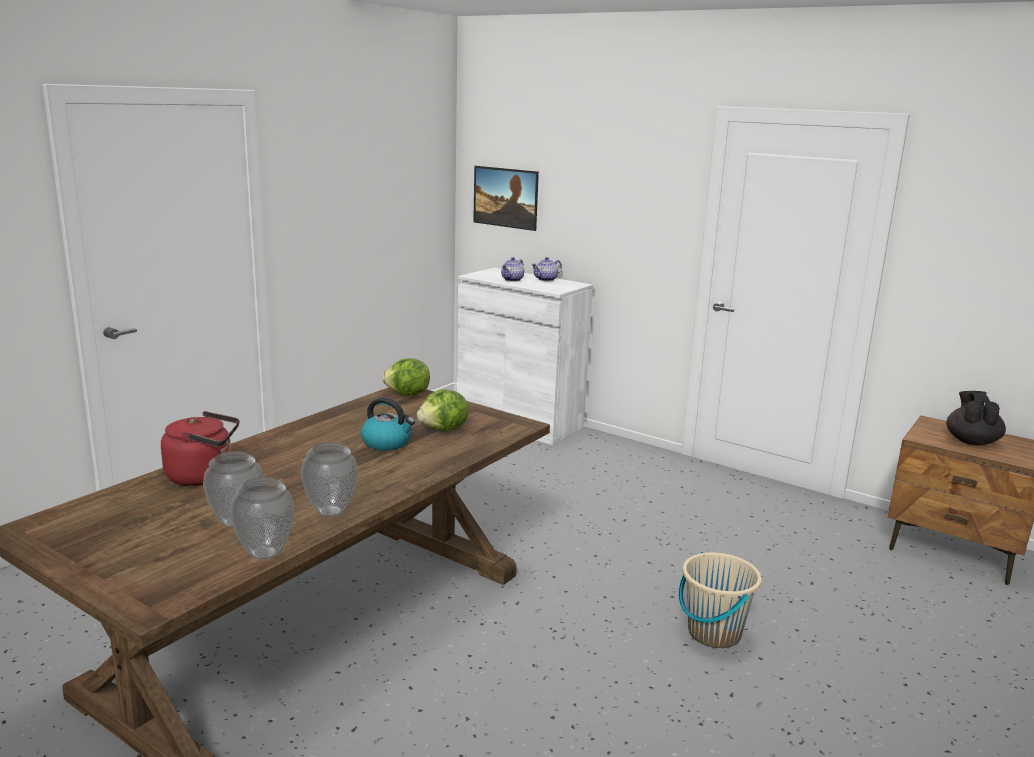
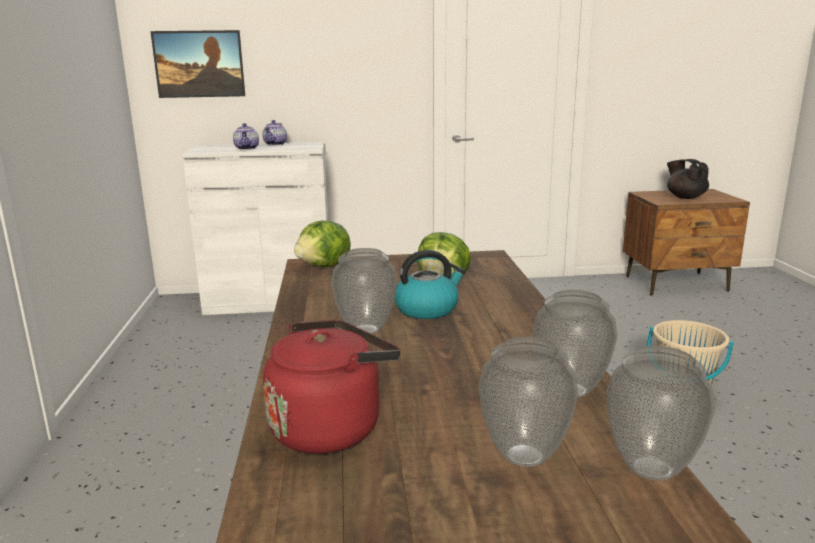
camera: 40 degrees left, 0 degrees up
(328, 440) = (365, 329): none -> vase

